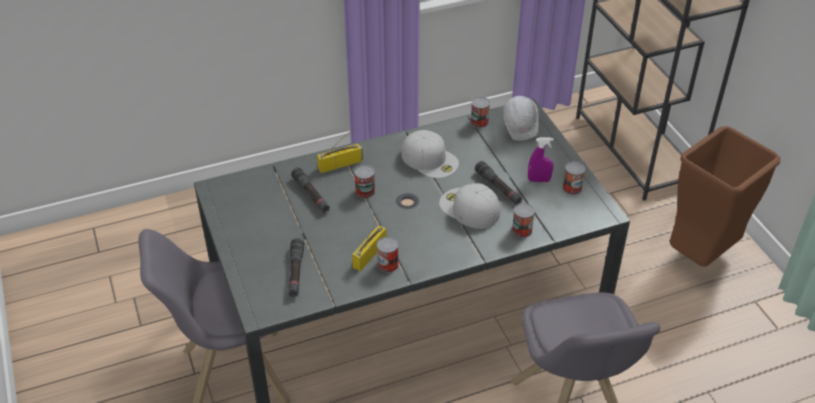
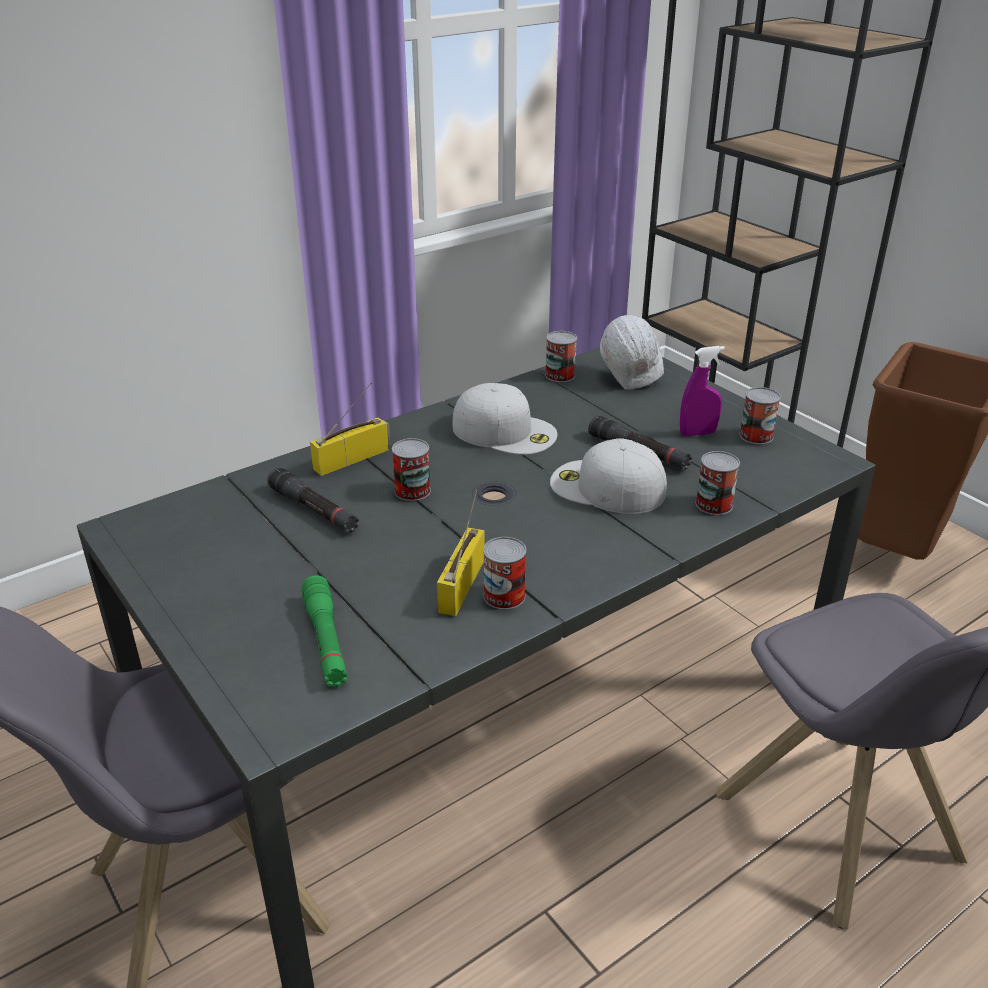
camera: 15 degrees left, 10 degrees down
(296, 272) = (326, 640): black flashlight -> green flashlight

